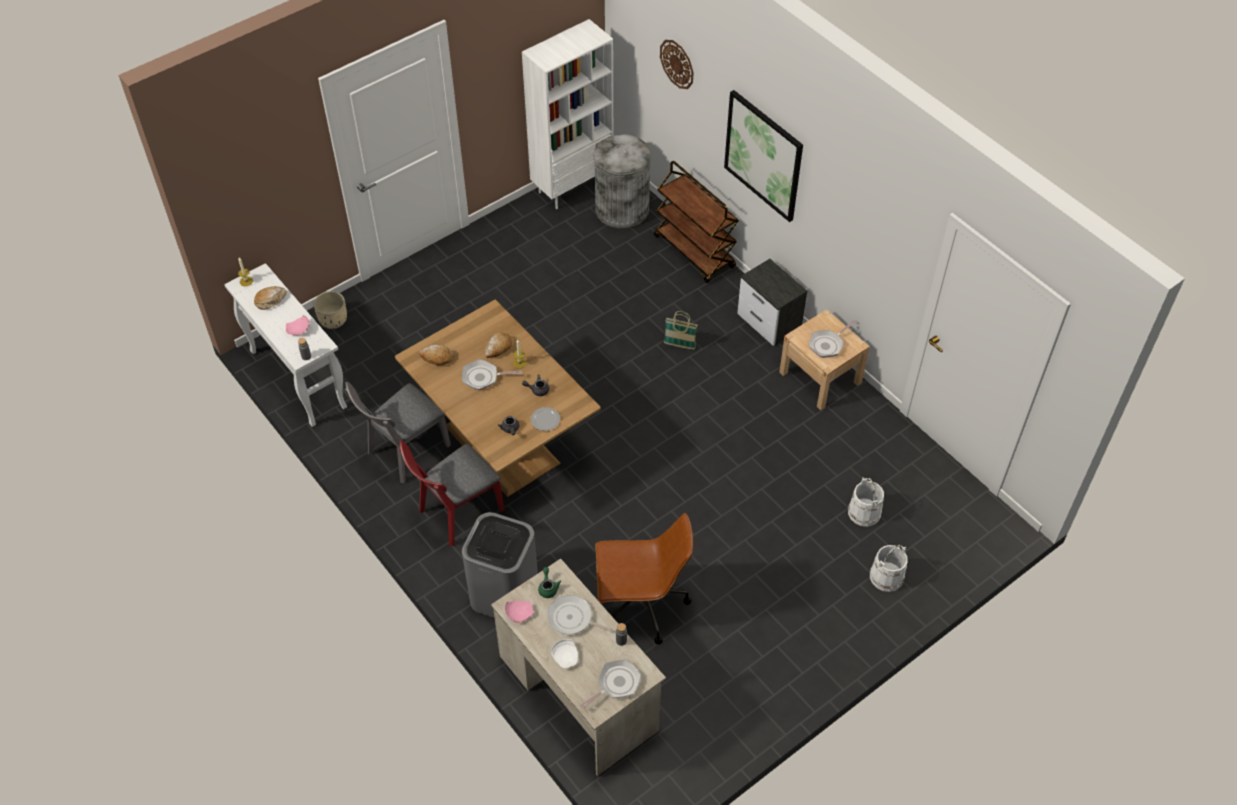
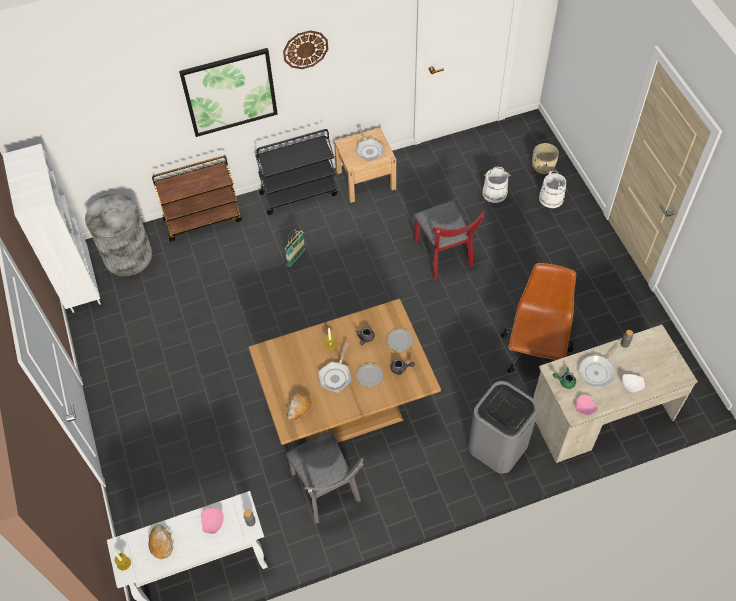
camera: 70 degrees left, 5 degrees up
(333, 320) = (143, 523): beige planter -> beige planter (543, 167)
(456, 514) = (407, 464): red chair -> red chair (445, 257)
(493, 404) = (369, 375): none -> plate
(498, 348) = (307, 357): bread -> none
(616, 684) = (662, 357): frying pan -> none
(677, 64) = (106, 106): wall clock -> wall clock (305, 49)
(769, 322) = (299, 193): nightstand -> black cart

